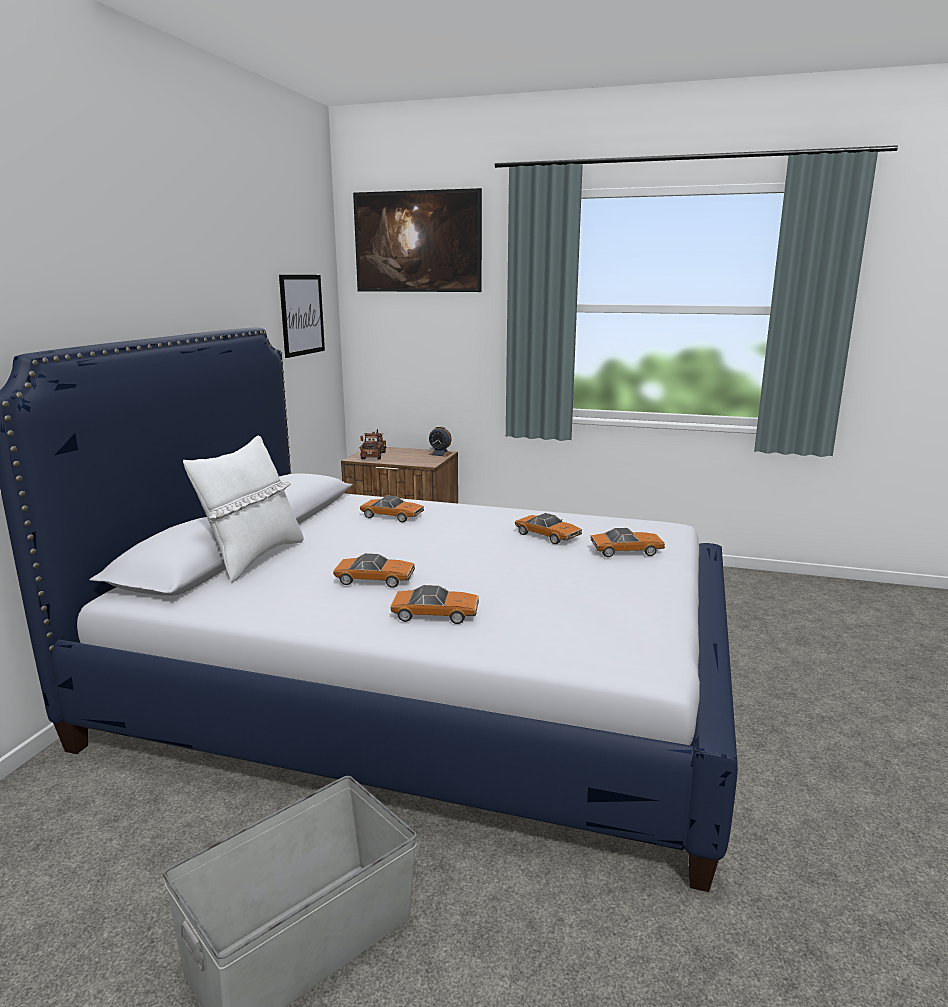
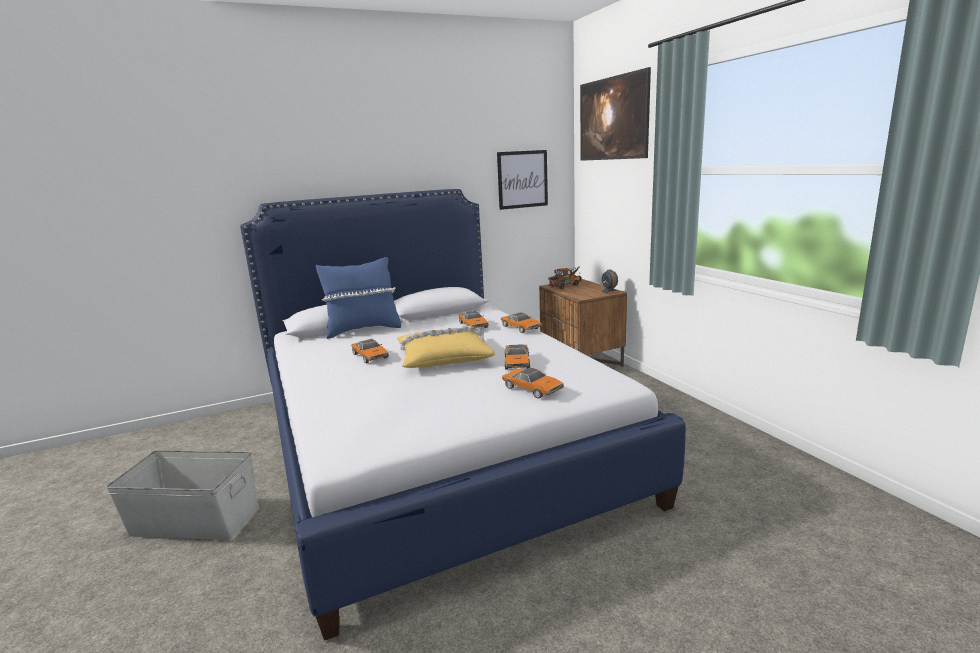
camera: 50 degrees right, 0 degrees up
(253, 558) = (363, 330): white pillow -> blue pillow
(435, 614) = (342, 383): toy car -> toy car (521, 328)
(461, 553) = (443, 357): none -> yellow pillow

